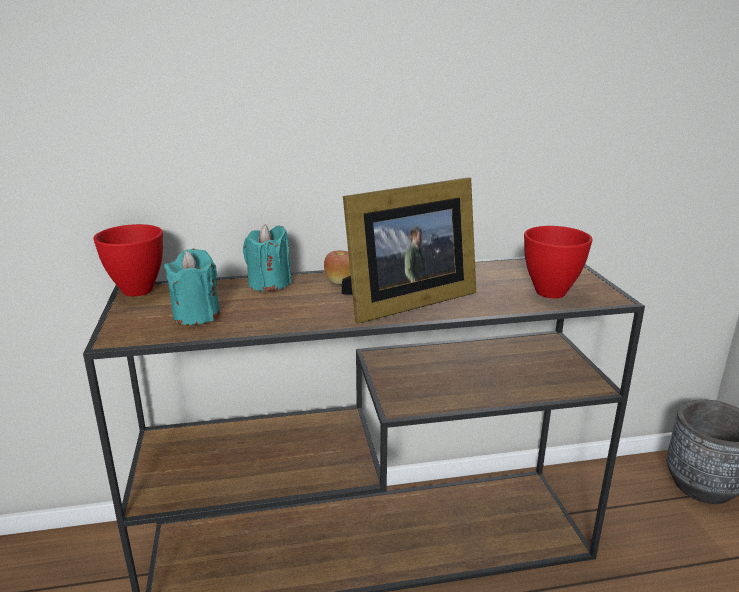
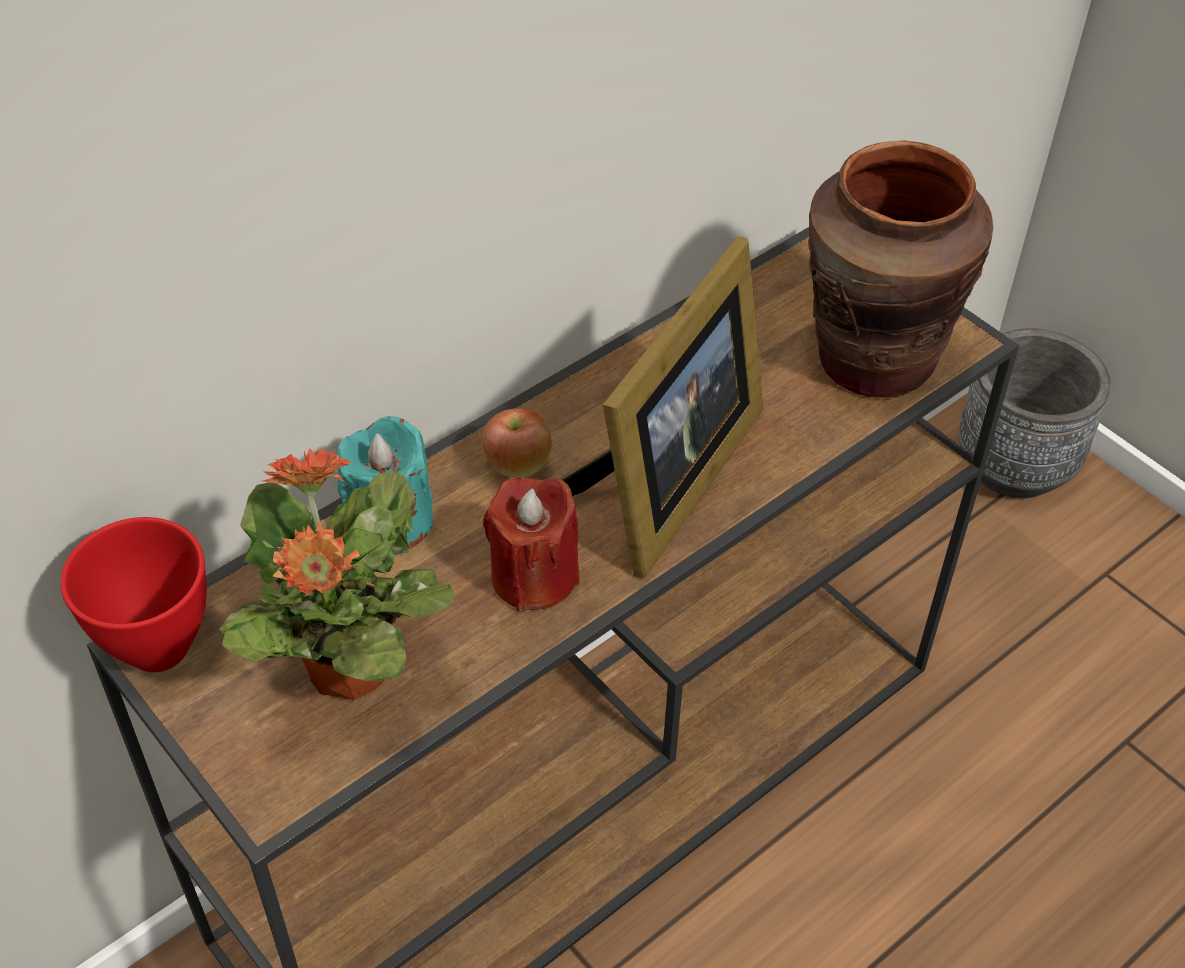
camera: 30 degrees left, 25 degrees up
(196, 315) = (348, 672): turquoise candle -> potted plant
(309, 311) = (534, 576): none -> red candle
(552, 292) = (873, 360): red bowl -> brown vase

